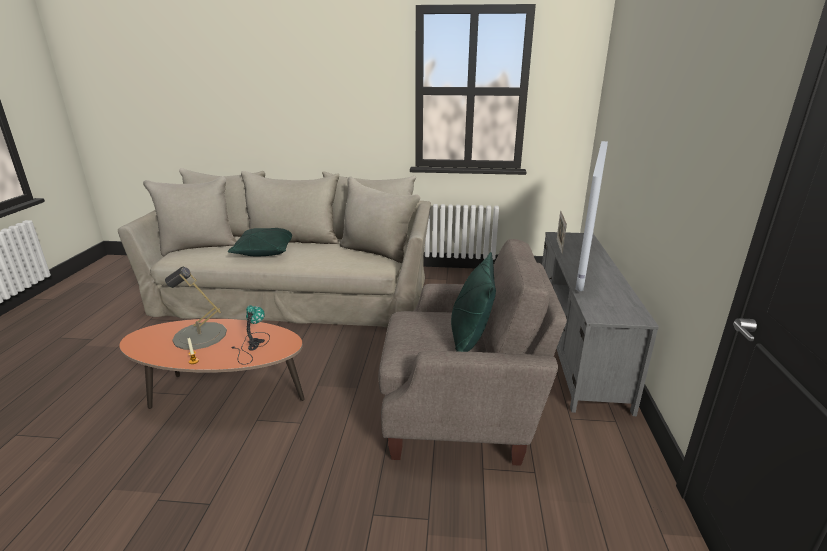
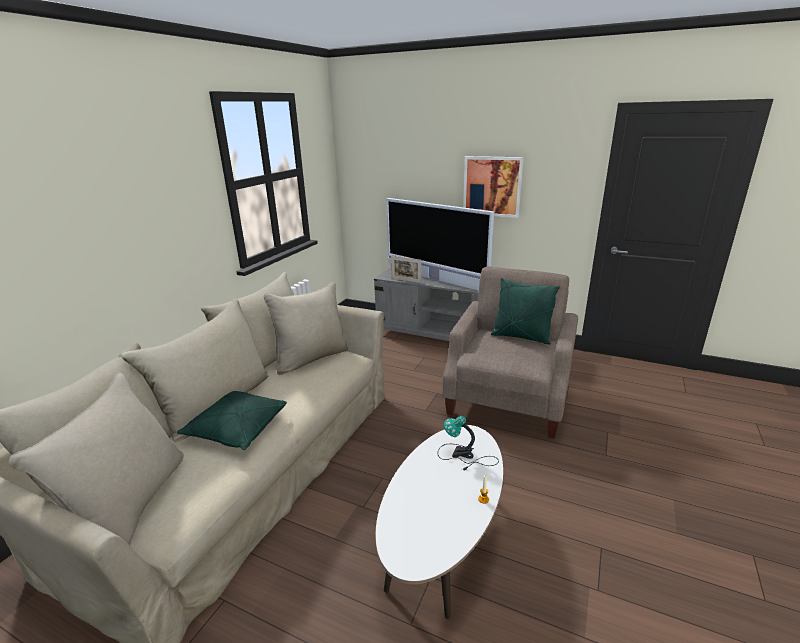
camera: 70 degrees left, 0 degrees up
(200, 336) = (427, 497): grey table lamp -> none
(222, 395) = (442, 542): orange coffee table -> white coffee table
(670, 146) = (492, 186): none -> picture

